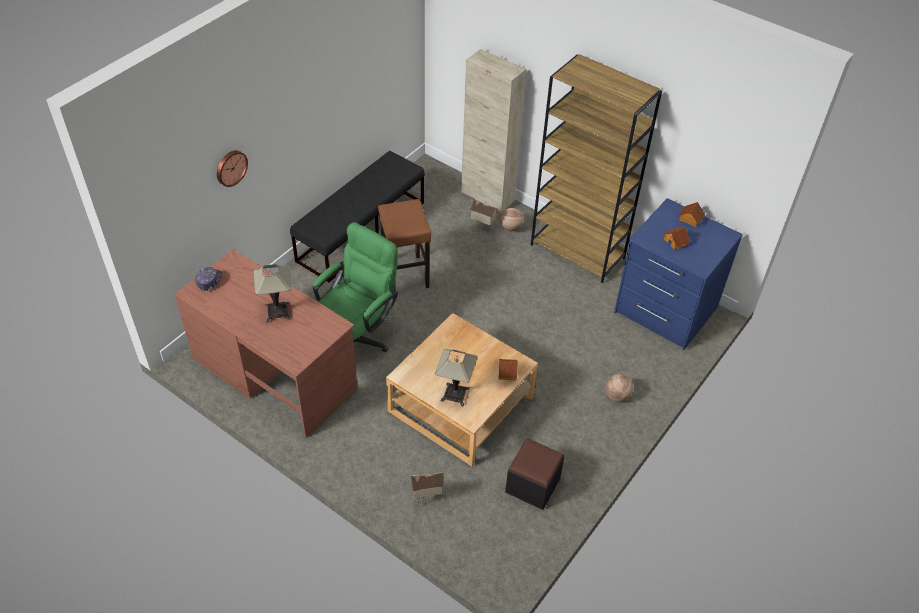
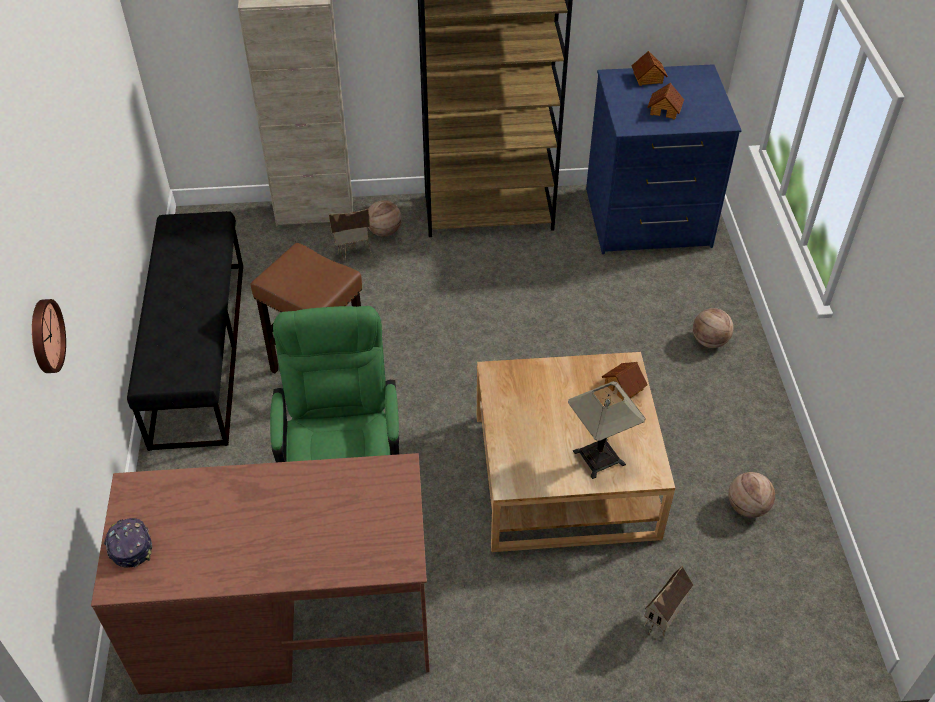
camera: 40 degrees left, 0 degrees up
(277, 312) = (291, 513): table lamp -> none
(532, 485) = (747, 507): black ottoman -> basketball

